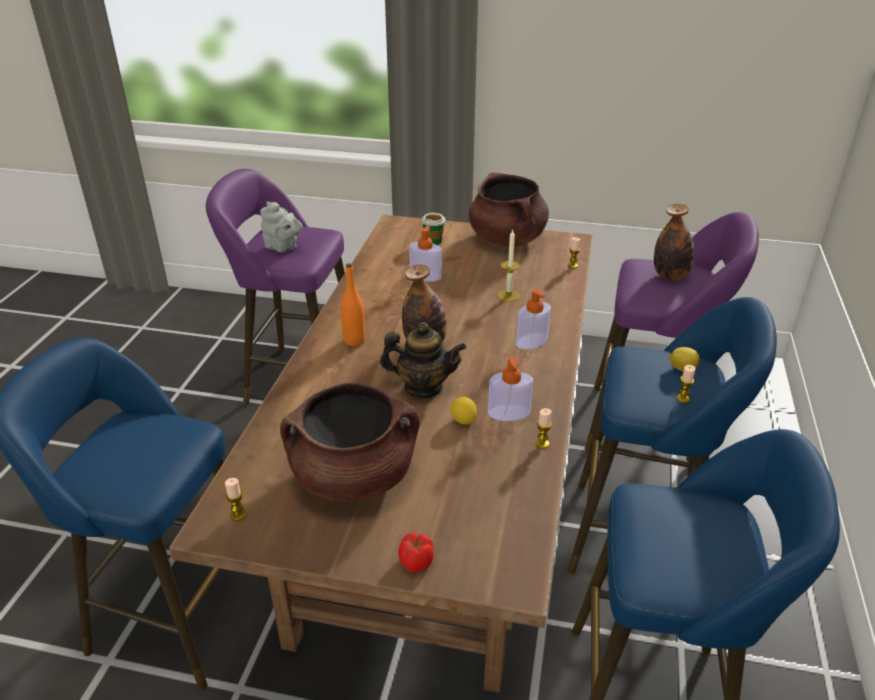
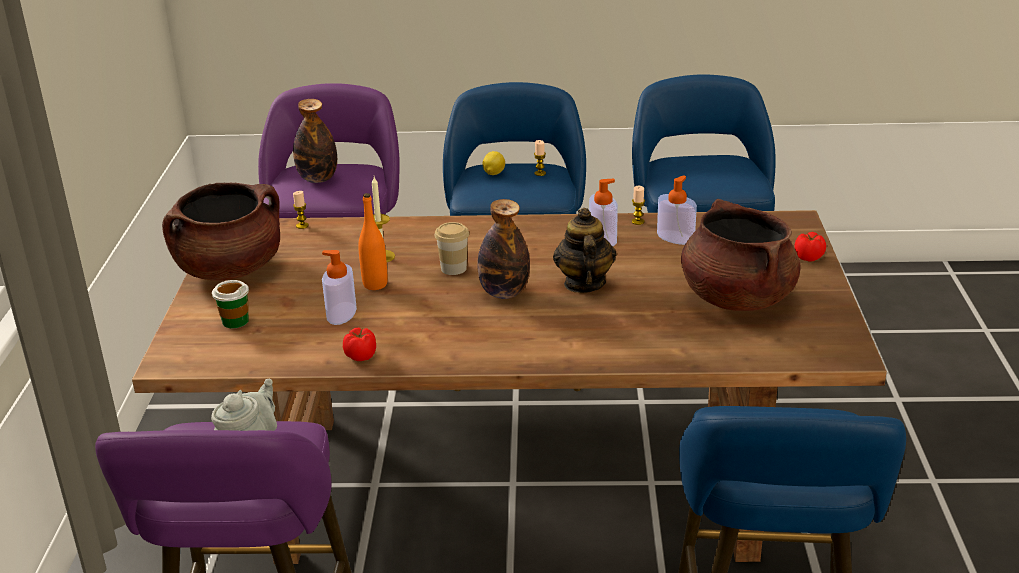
camera: 100 degrees left, 5 degrees down
(238, 515) = (823, 345): candle -> none
(354, 340) = (511, 338): orange bottle -> orange bottle (375, 284)
(365, 281) = (361, 355): none -> tomato
(463, 420) = (626, 258): lemon -> none
(476, 325) = (453, 268): none -> cup
(532, 341) = (475, 237): soap dispenser -> soap dispenser (675, 237)

